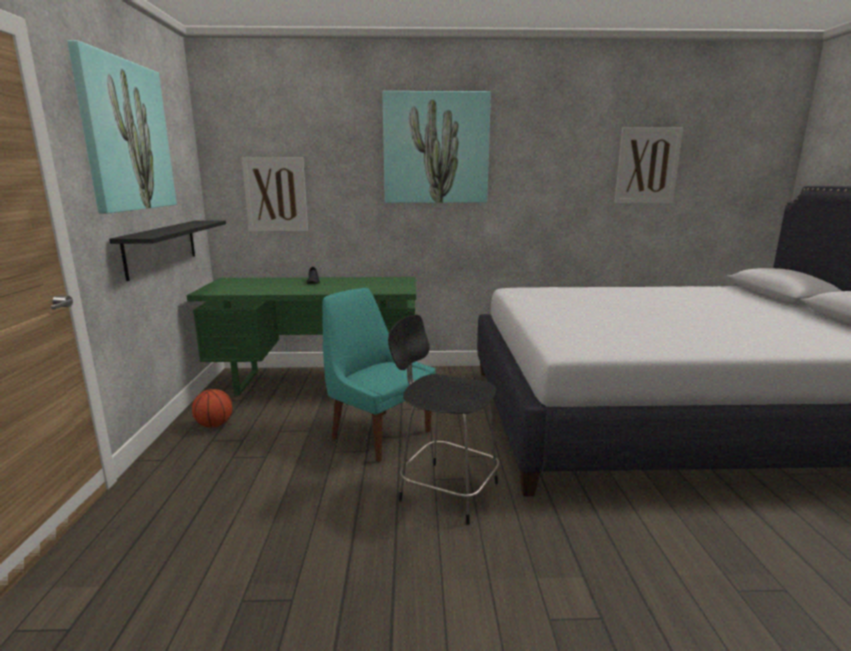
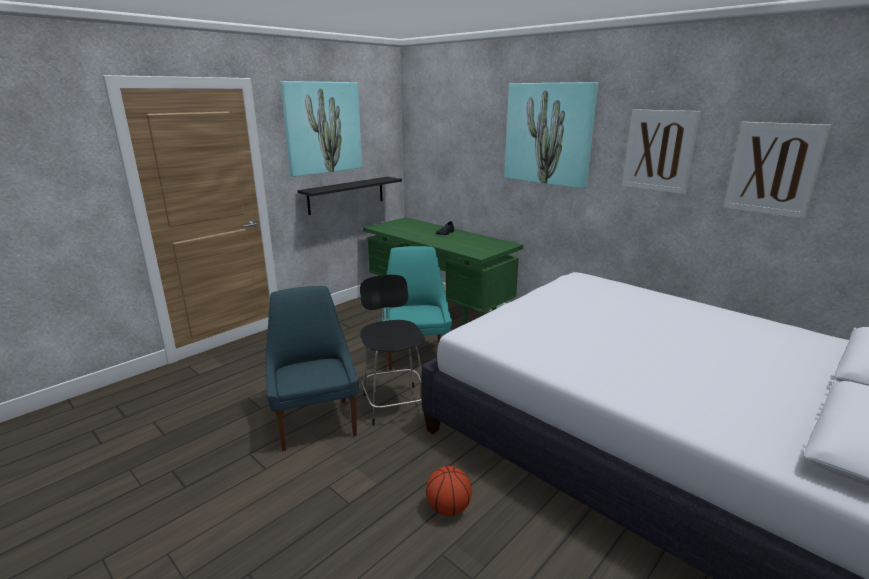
camera: 45 degrees right, 5 degrees up
(214, 425) = (351, 314): basketball -> basketball (448, 508)
(275, 194) = (439, 162): picture -> picture (659, 151)
(402, 564) = (316, 422): none -> blue chair

